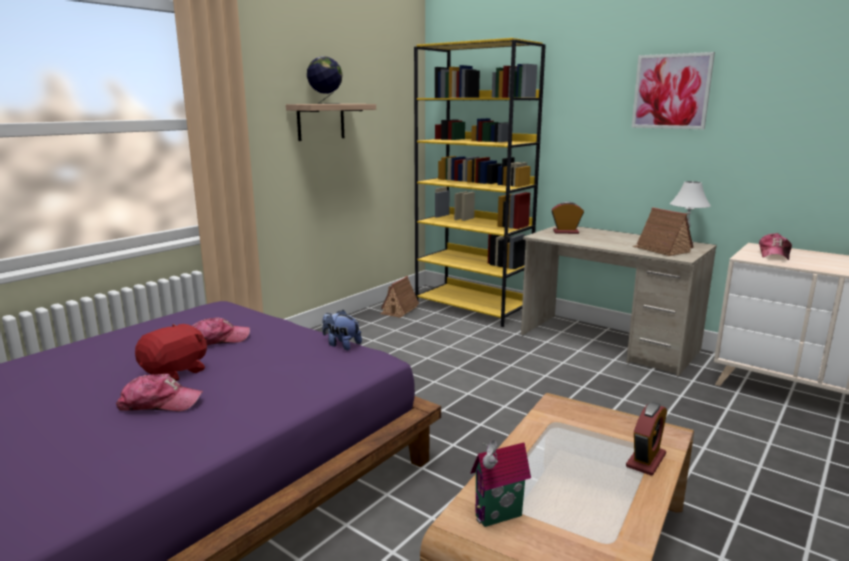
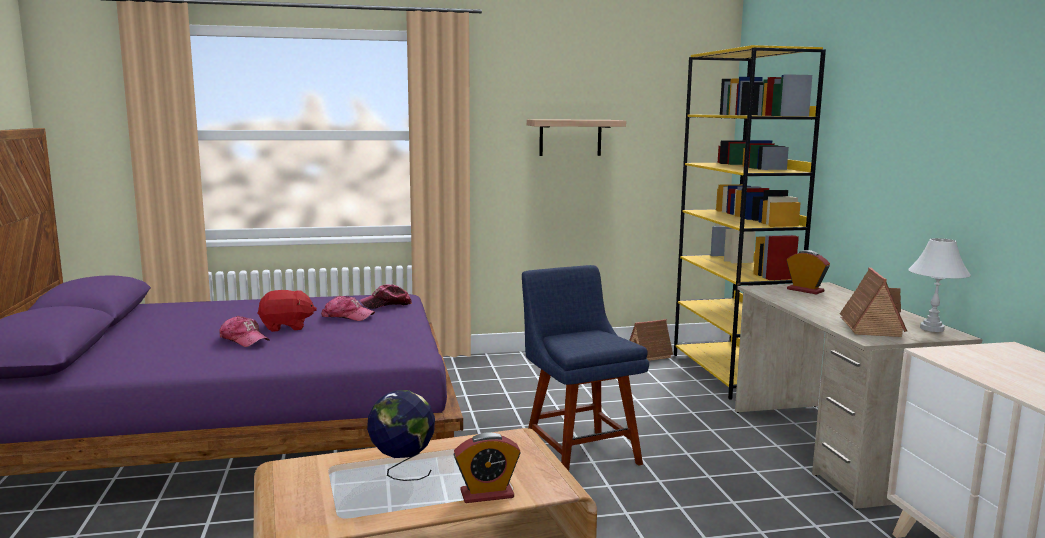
camera: 40 degrees right, 5 degrees down
(325, 103) = (567, 119): globe -> globe (402, 471)
(341, 345) = (415, 340): plush toy -> none
(484, 402) = (579, 452): none -> blue chair
(499, 517) = (312, 475): toy house -> none
(671, 91) = (944, 110): picture -> none
(774, 254) = (997, 359): cap -> cap (386, 304)

